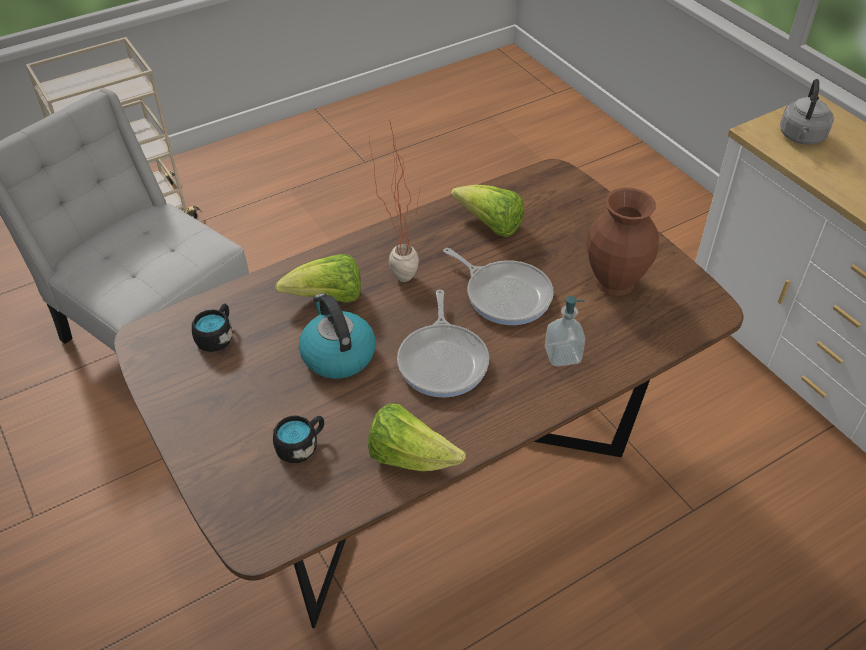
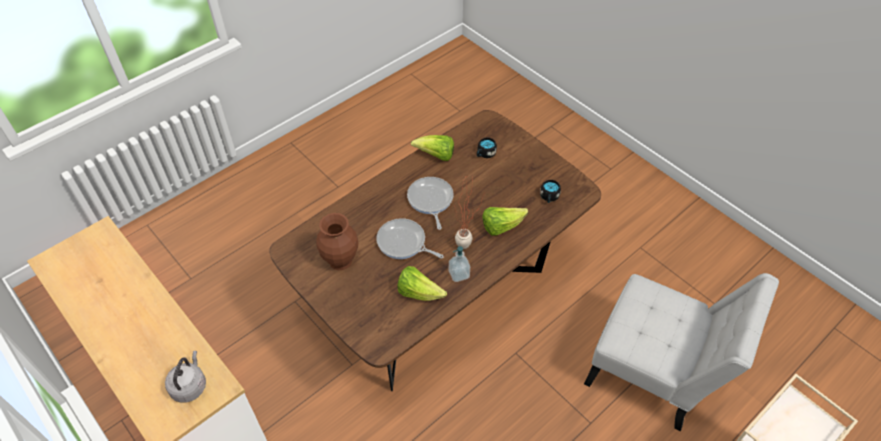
camera: 170 degrees right, 5 degrees up
(337, 354) = (484, 196): kettle -> none
(562, 355) = (370, 211): soap dispenser -> soap dispenser (459, 274)

